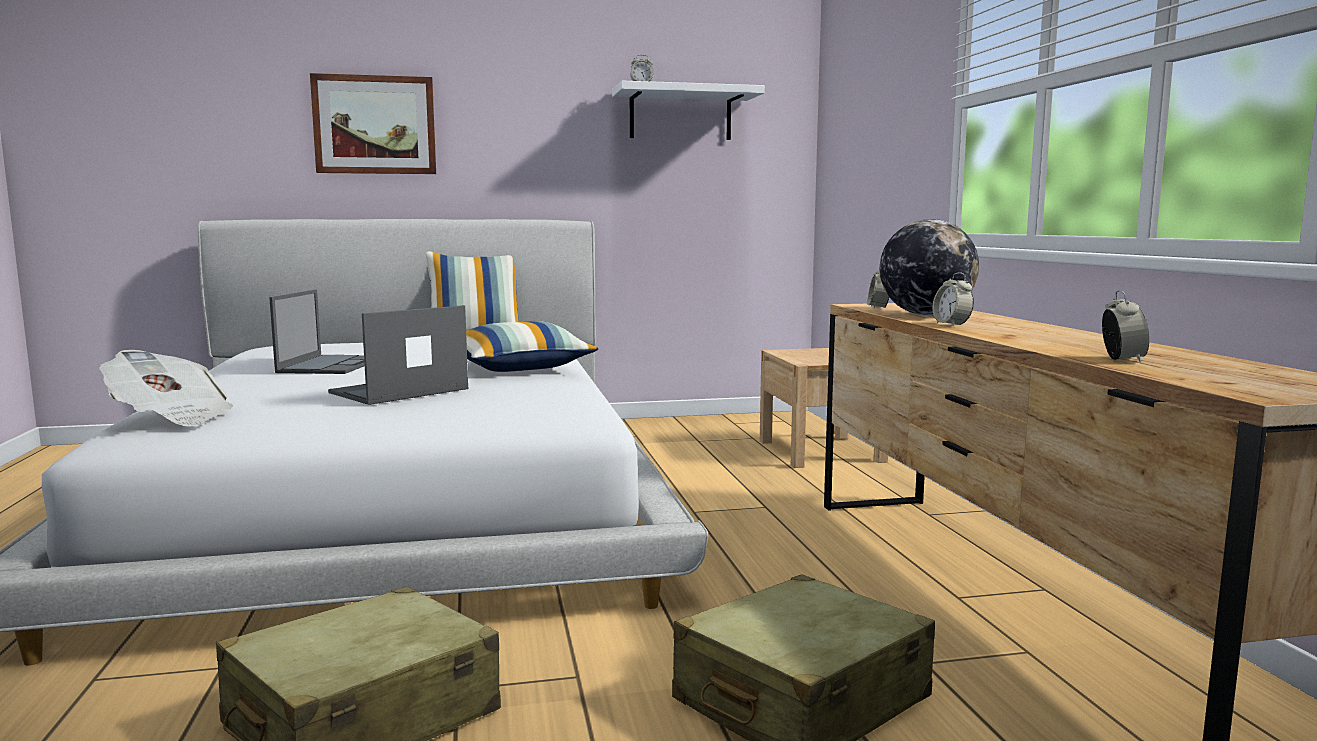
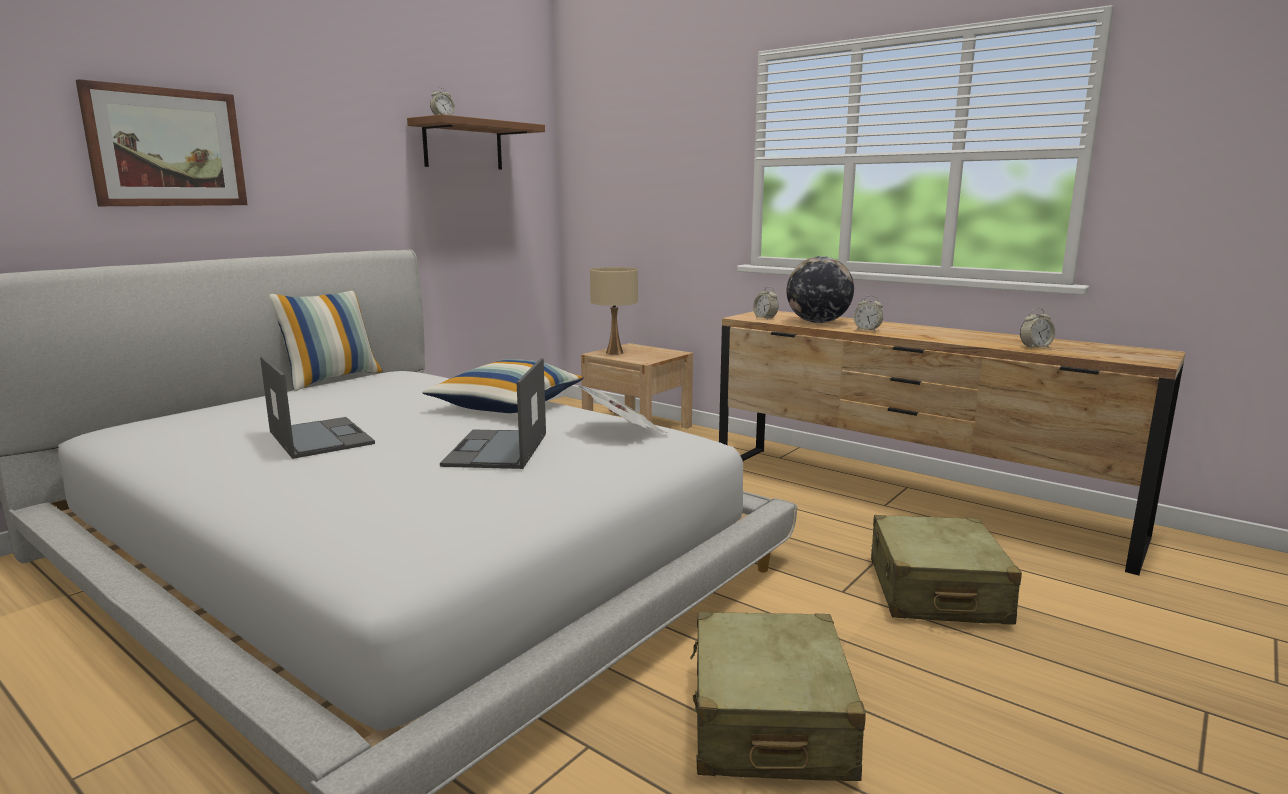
camera: 40 degrees left, 5 degrees up
(171, 418) = (382, 532): newspaper -> newspaper (622, 432)
(680, 115) = (463, 145): white shelf -> brown shelf
(799, 352) = (615, 353): none -> beige table lamp
(1122, 359) = (1035, 347): alarm clock -> alarm clock turned 105 degrees clockwise

